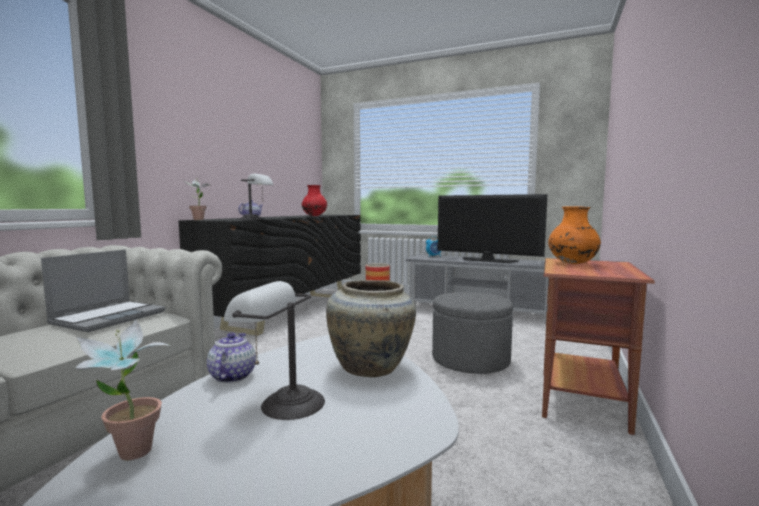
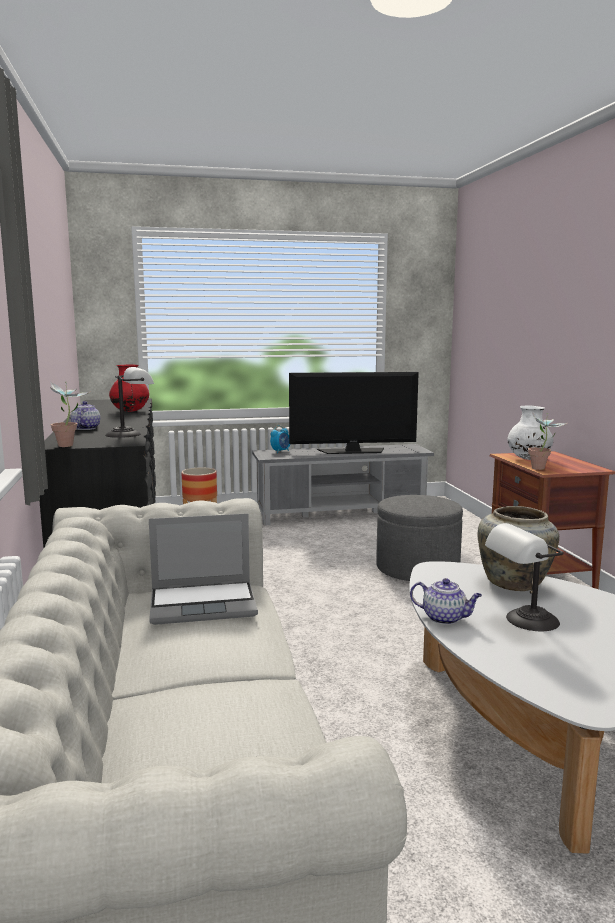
camera: 35 degrees left, 5 degrees up
(110, 317) = (204, 604): laptop -> laptop turned 90 degrees clockwise
(129, 458) = (538, 677): potted plant -> potted plant (542, 469)
(232, 376) = (445, 618): teapot -> teapot turned 150 degrees clockwise
(572, 263) = (528, 459): orange vase -> white vase

